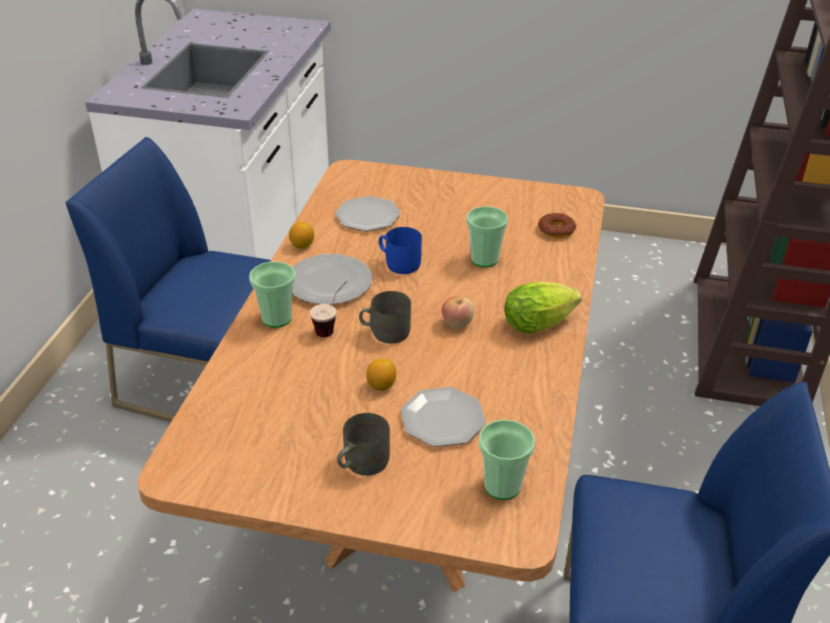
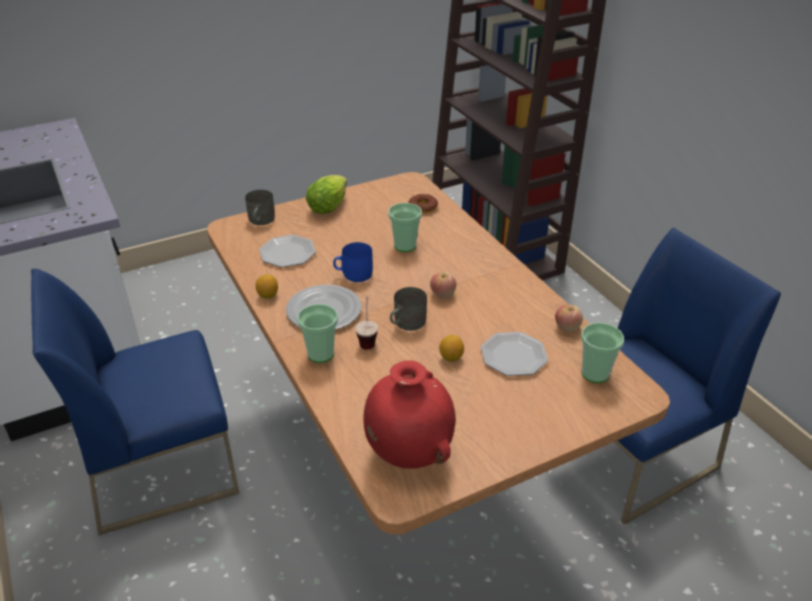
camera: 40 degrees left, 0 degrees up
(230, 444) = (408, 453): none -> red vase
(361, 463) = (504, 410): grey mug -> grey mug (260, 220)
(539, 424) = (567, 327): none -> apple
(542, 323) = (490, 268): lettuce -> lettuce (330, 206)

